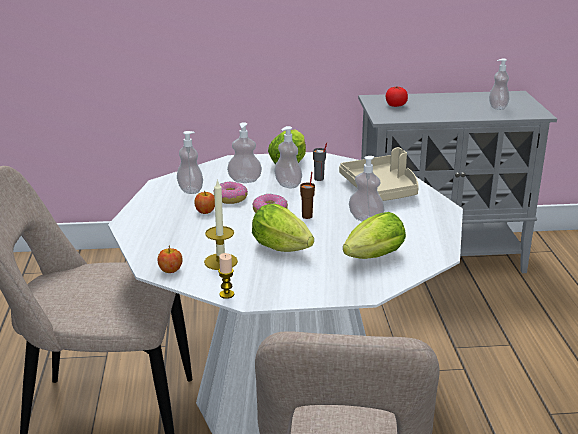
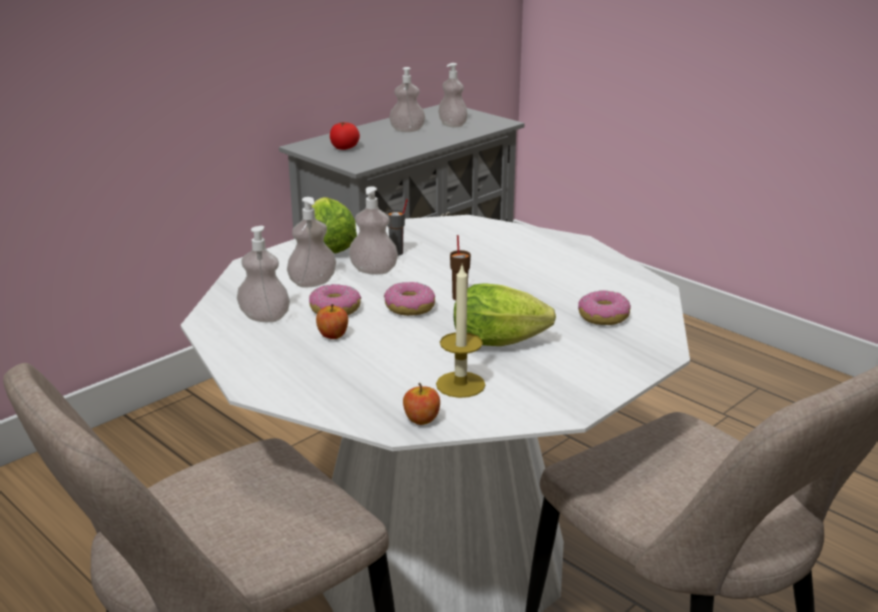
camera: 40 degrees left, 0 degrees up
(226, 294) = (536, 417): candle -> none
(365, 219) = (523, 278): soap dispenser -> soap dispenser (407, 130)
(371, 258) = (603, 316): lettuce -> donut
(381, 189) = (482, 242): beige tray -> none

